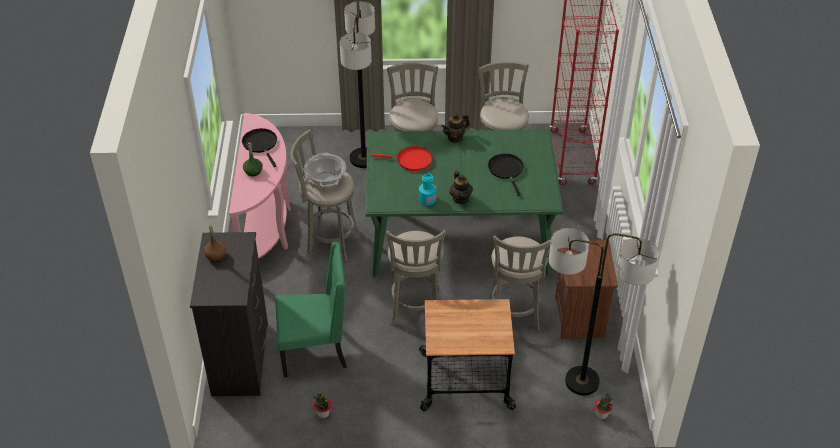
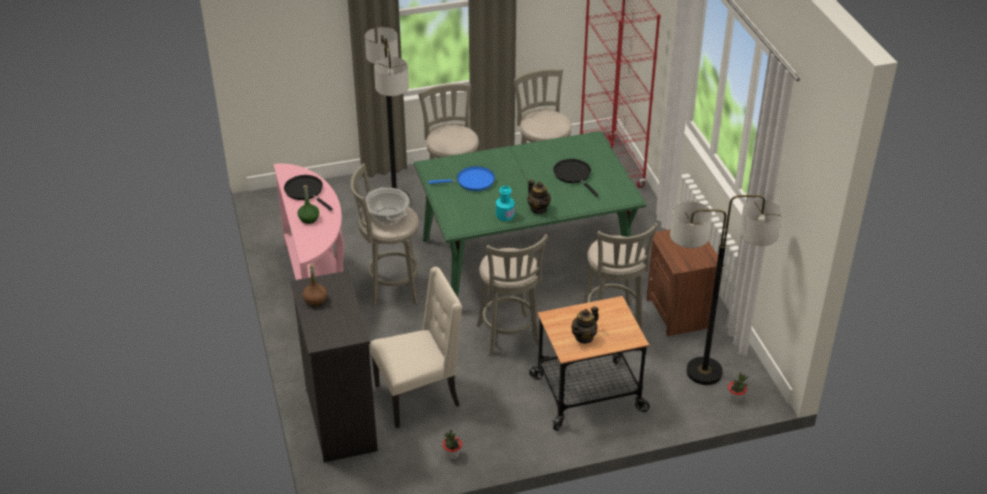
camera: 15 degrees left, 5 degrees down
(315, 350) = (419, 396): green chair -> beige chair
(411, 160) = (472, 181): red frying pan -> blue frying pan
(455, 137) = (508, 153): teapot -> teapot (584, 337)

